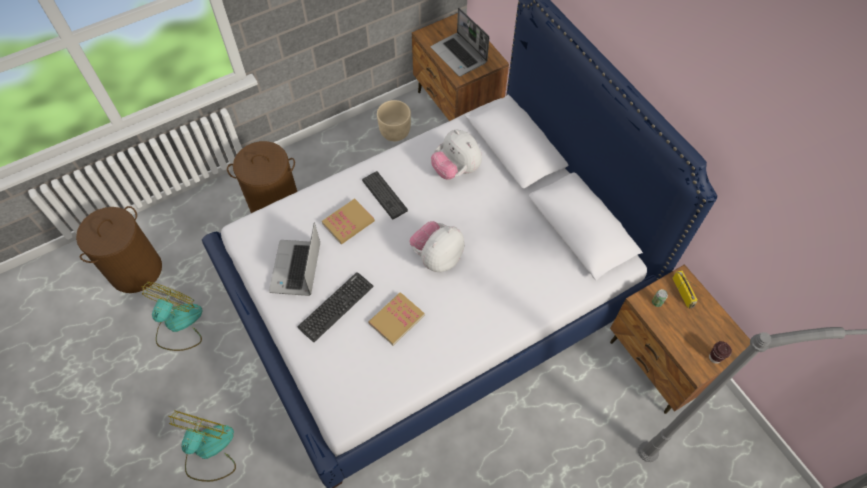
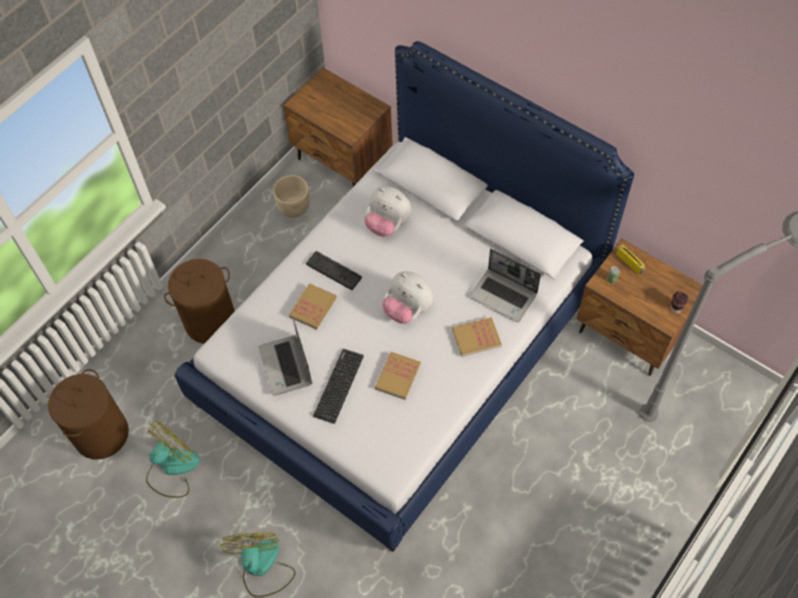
camera: 20 degrees left, 0 degrees up
(178, 325) = (172, 468): fan -> fan turned 45 degrees clockwise
(437, 257) = (408, 309): plush toy -> plush toy turned 75 degrees counterclockwise
(459, 55) = (340, 113): laptop -> laptop (504, 295)
(491, 310) = (476, 338): none -> book

